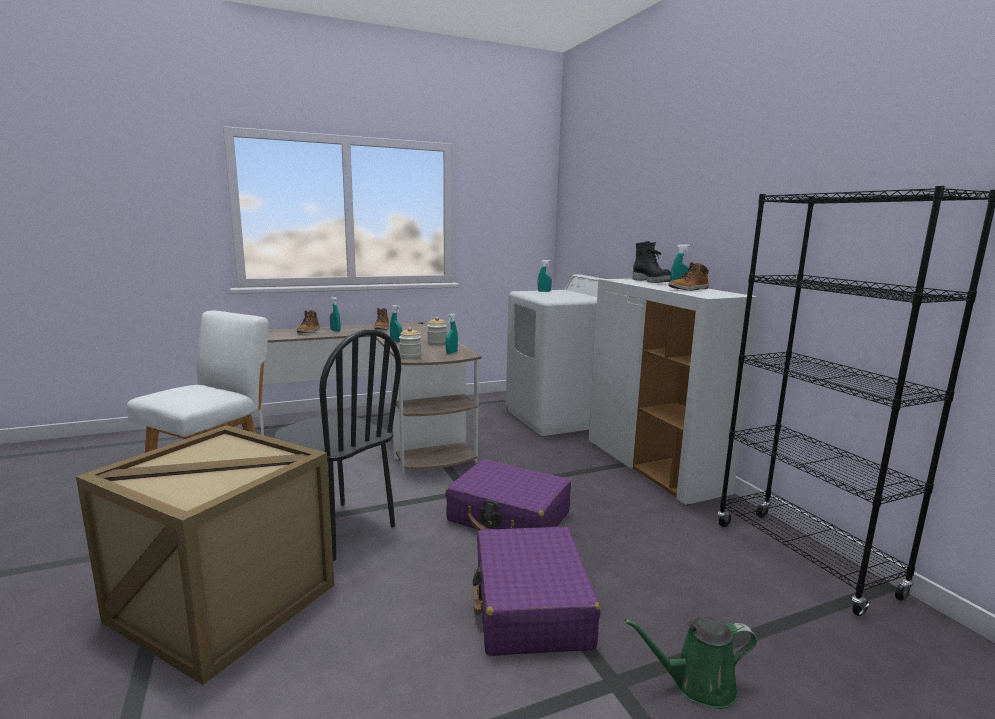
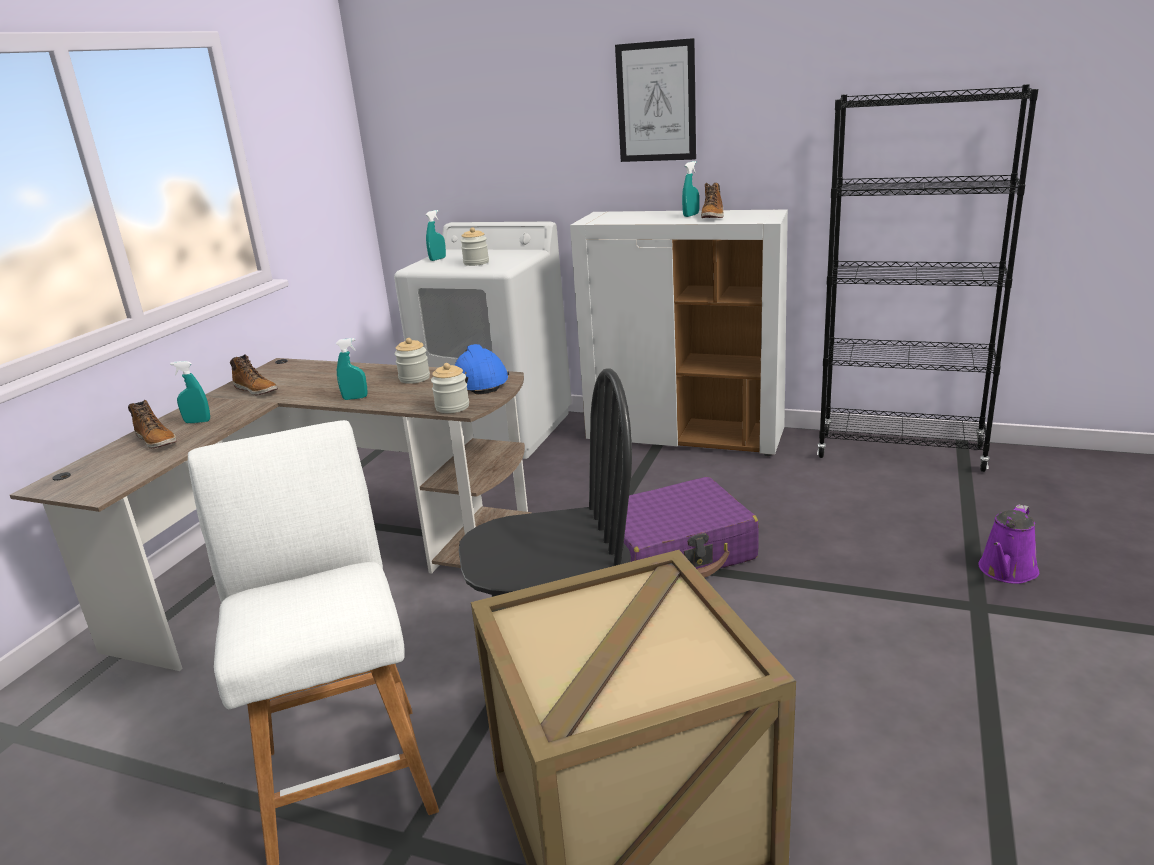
camera: 45 degrees left, 10 degrees up
(451, 352) = (479, 382): turquoise spray bottle -> blue hard hat
(530, 606) = (843, 603): purple suitcase -> none
(551, 296) = (476, 263): none -> jar
(652, 281) = (633, 214): black boot -> none
(689, 199) = (656, 102): none -> picture
(697, 684) = (1006, 571): green watering can -> purple watering can

